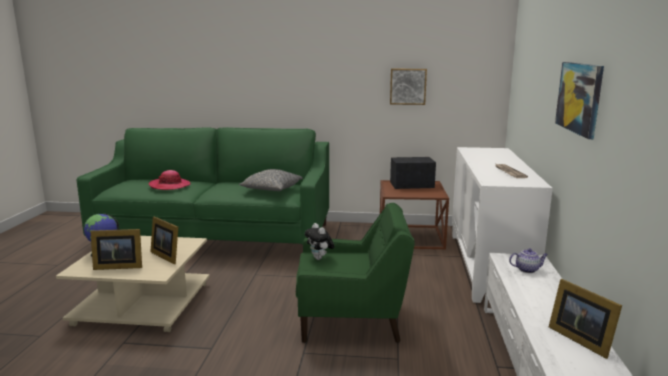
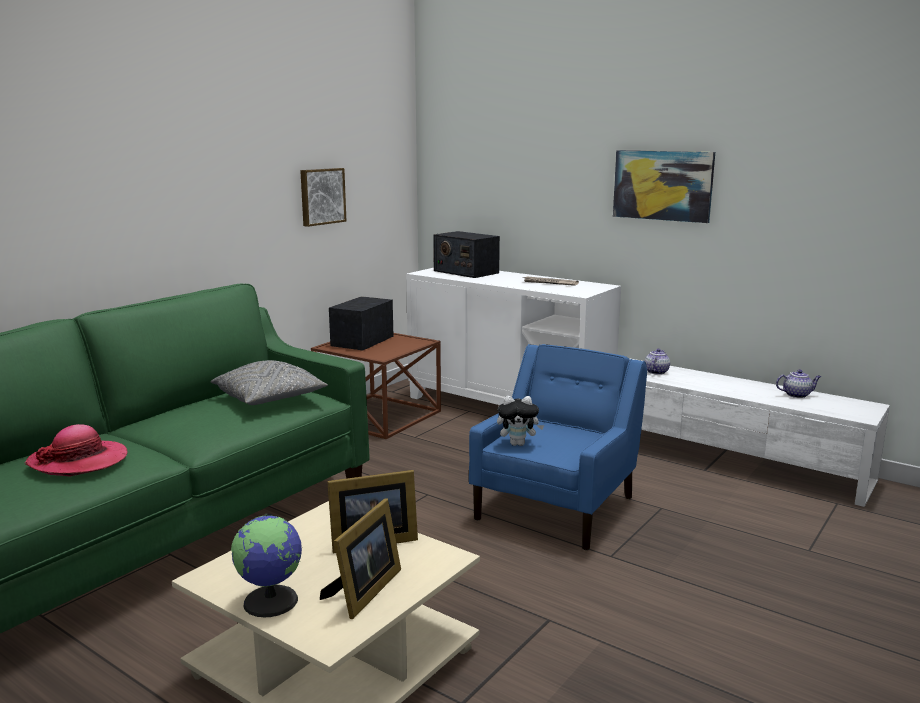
camera: 60 degrees left, 0 degrees up
(352, 319) = (557, 507): green armchair -> blue armchair
(493, 154) = (465, 272): none -> radio
(579, 338) = (797, 395): picture frame -> teapot

